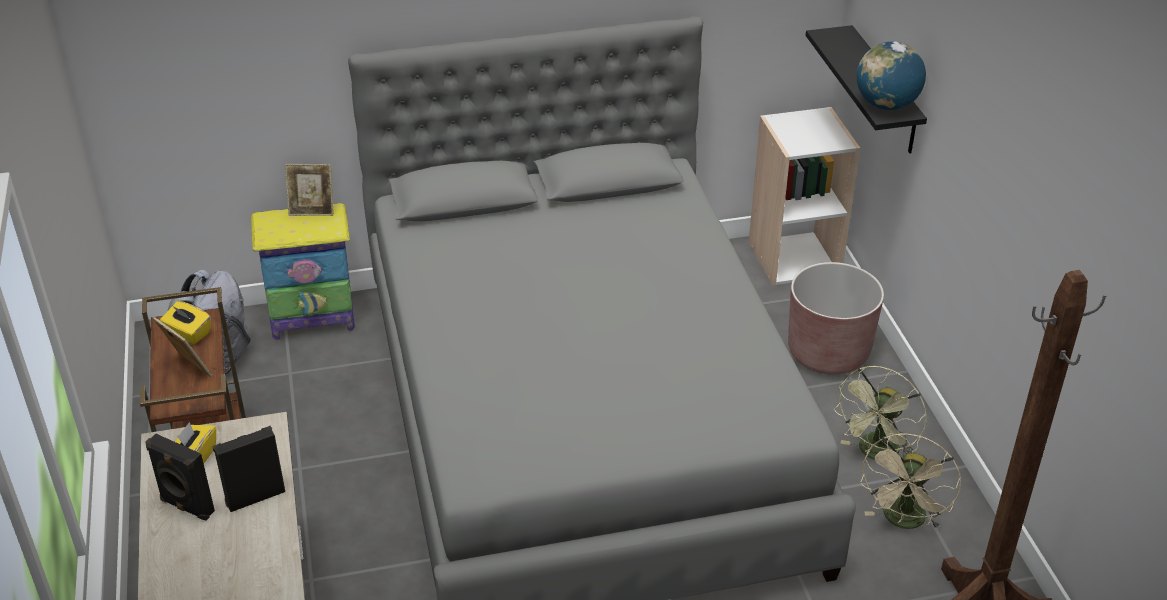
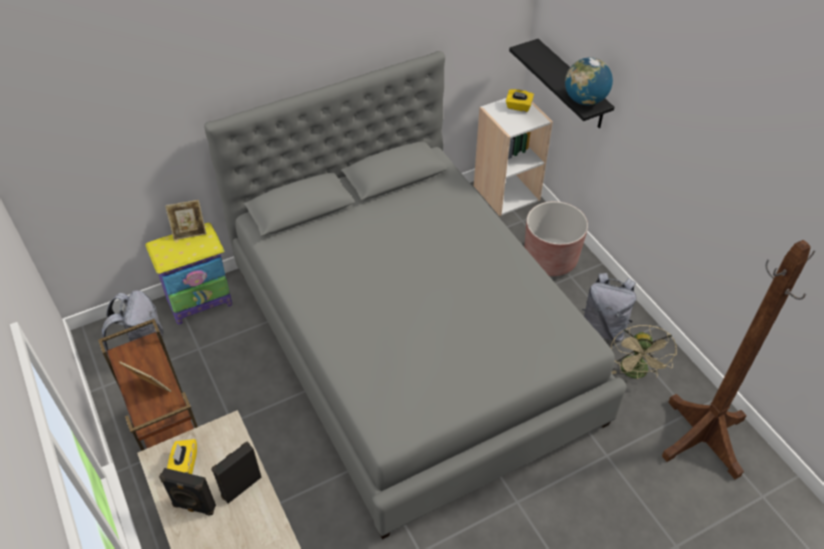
camera: 15 degrees left, 10 degrees up
(188, 333) = (140, 358): yellow tissue box -> yellow tissue box (518, 107)
(876, 454) = (603, 328): green fan -> grey backpack

